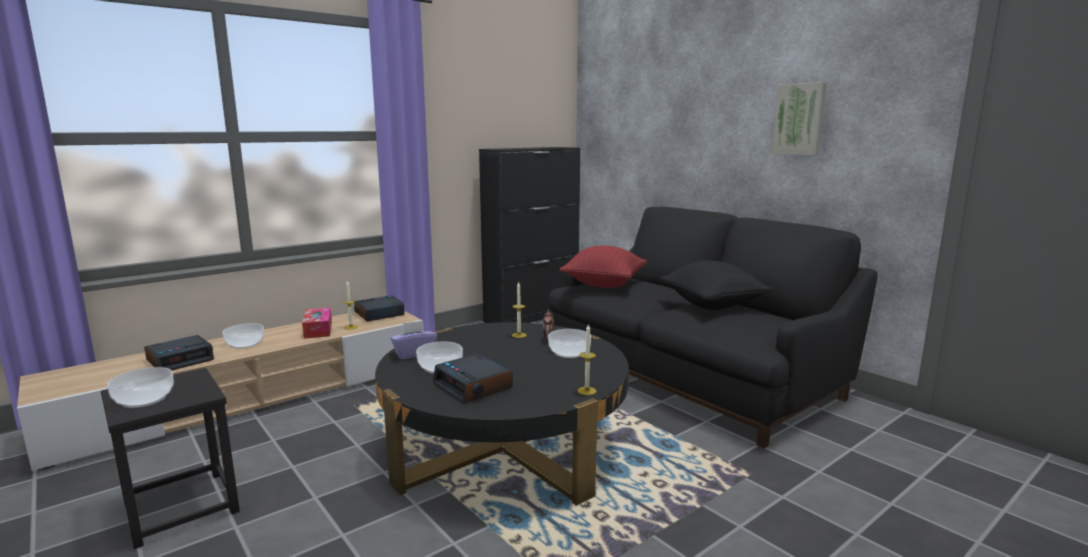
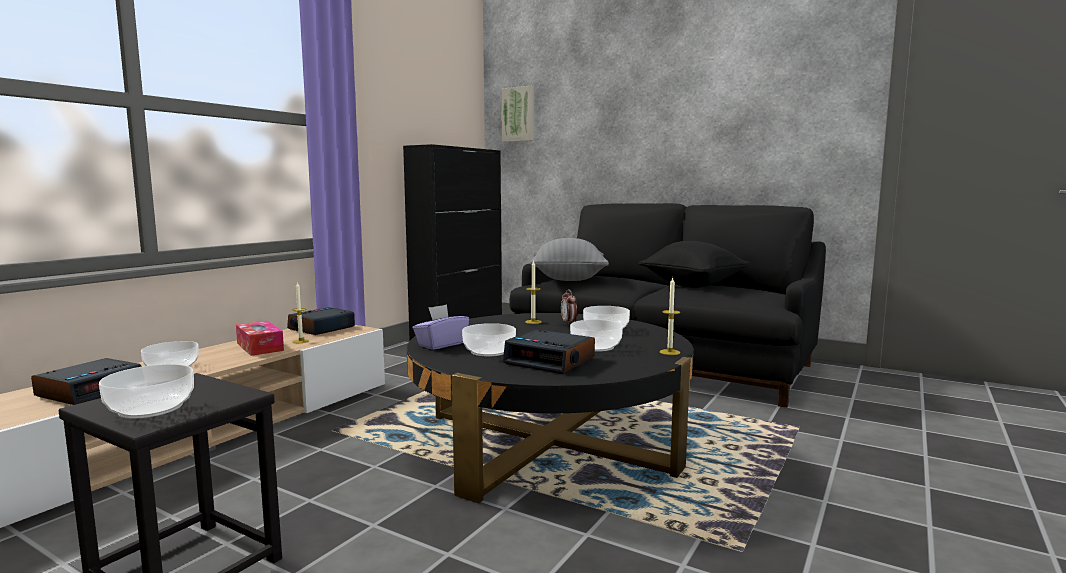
camera: 20 degrees left, 5 degrees down
(532, 374) = (596, 346): none -> bowl
(604, 284) = (568, 279): red pillow -> grey pillow
(800, 119) = (738, 111): picture -> picture (519, 114)

